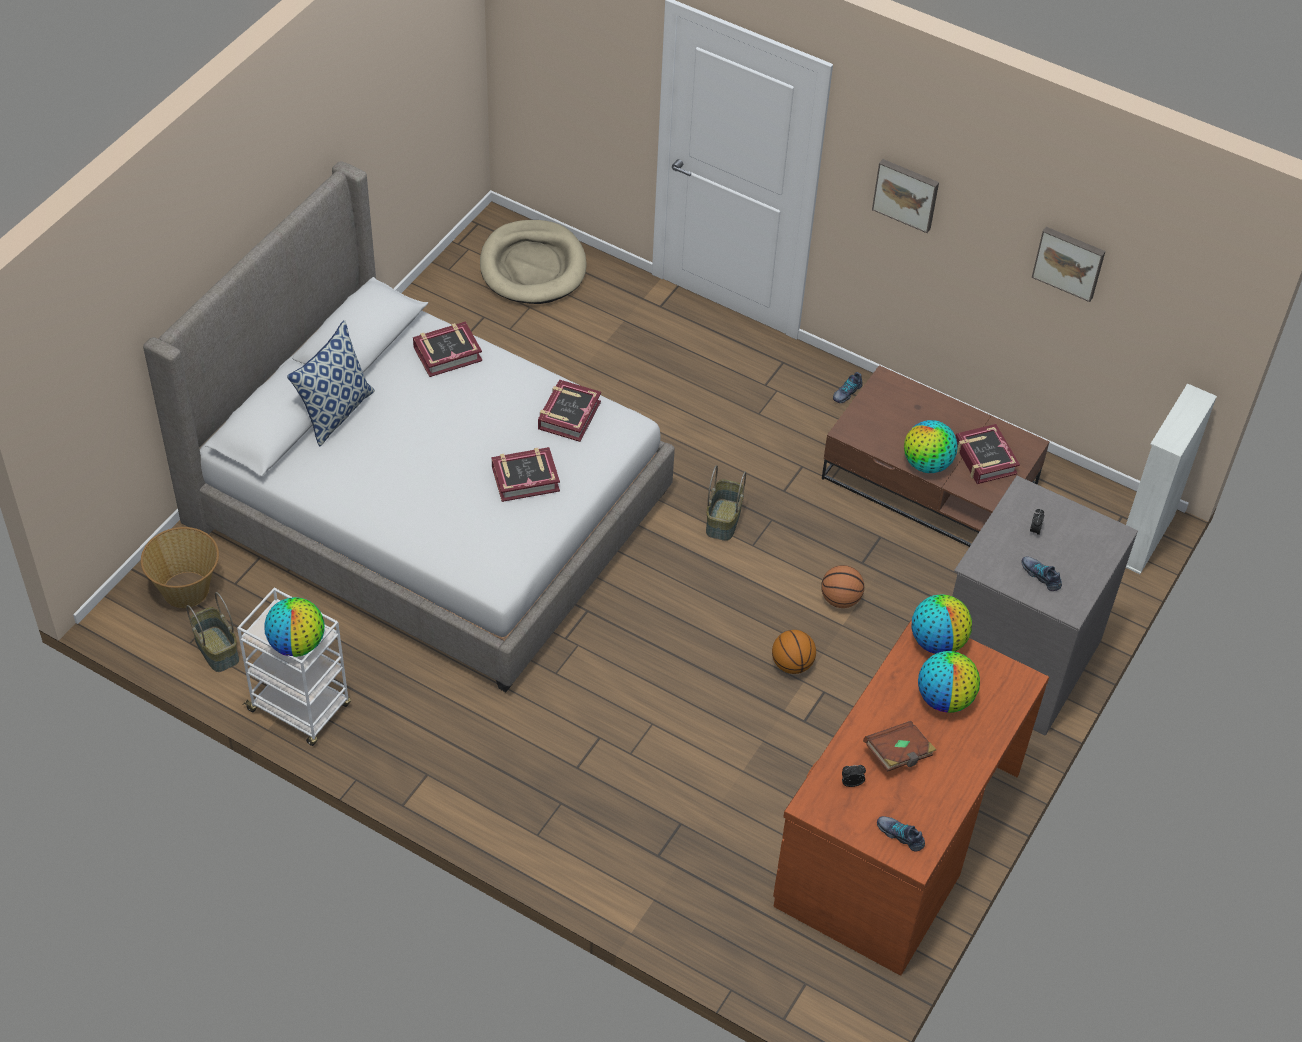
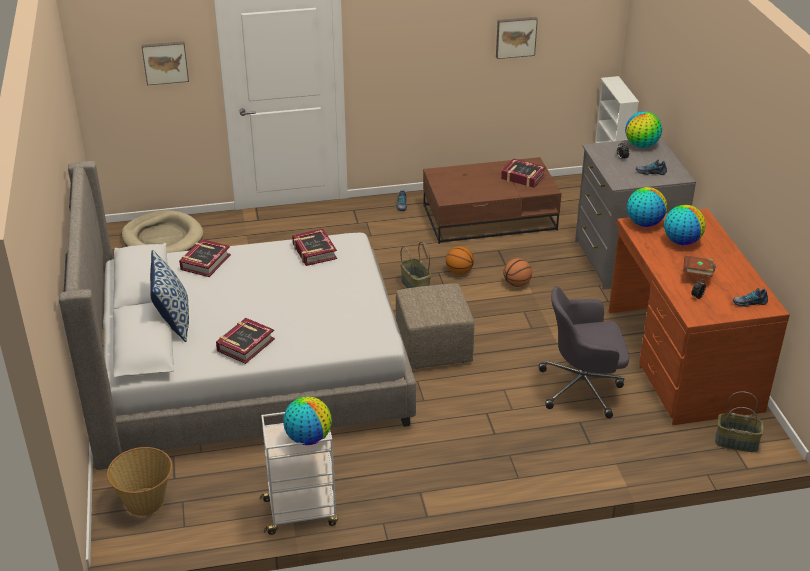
camera: 40 degrees left, 15 degrees down
(218, 649) = (207, 518): basket -> basket (737, 442)
(525, 478) = (330, 289): book -> book (245, 345)
(643, 616) = (432, 348): none -> beige ottoman
(737, 787) = (583, 388): none -> grey office chair
(792, 664) = (533, 323): basketball -> basketball (459, 272)
(906, 194) = (405, 46): picture -> picture (165, 62)
(927, 464) = (501, 192): globe -> globe (641, 145)

